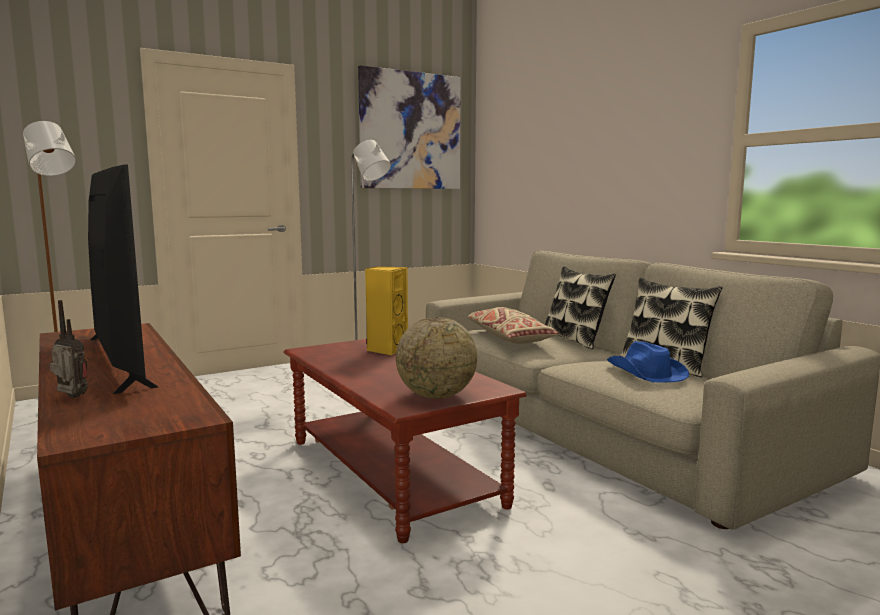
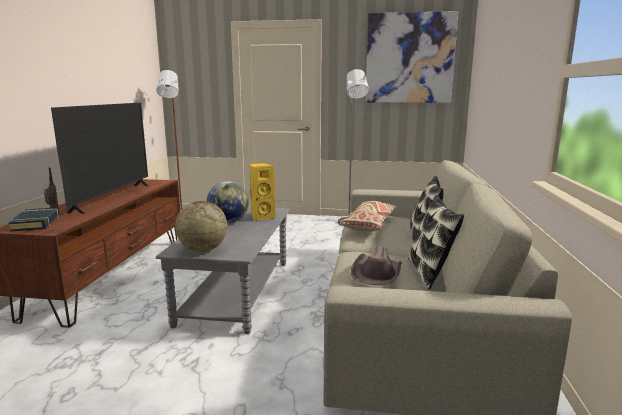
camera: 40 degrees right, 5 degrees up
(111, 418) = (36, 223): none -> black book
(363, 363) = (229, 222): none -> globe
(392, 472) = (236, 291): brown coffee table -> grey coffee table
(645, 373) = (377, 273): blue hat -> brown hat

